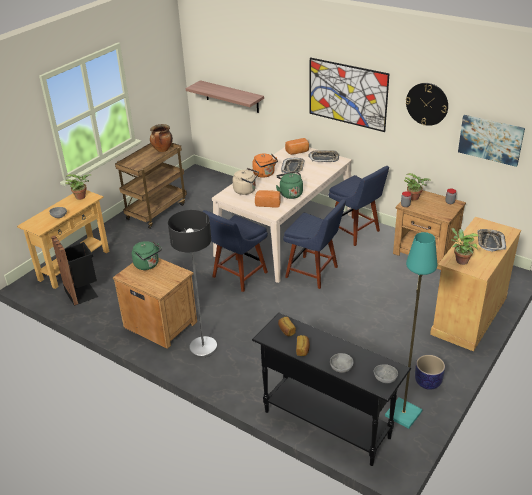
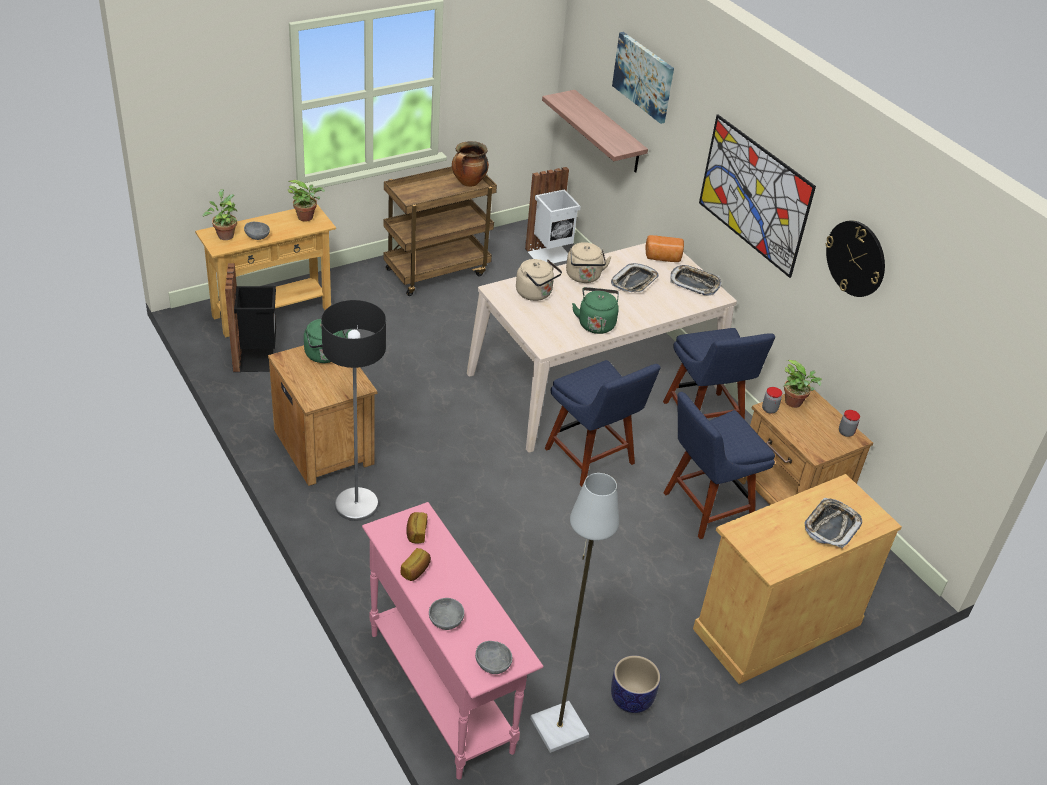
camera: 20 degrees right, 5 degrees up
(213, 182) = (550, 255): none -> white trash can
(238, 276) = (479, 418): blue chair -> blue chair (704, 508)
(265, 174) = (584, 277): orange kettle -> beige kettle
(268, 203) = (551, 327): bread -> none
(326, 424) = (440, 690): black console table -> pink console table
(403, 414) = (559, 729): turquoise floor lamp -> grey floor lamp
(460, 260) = (756, 536): potted plant -> potted plant (224, 235)
(490, 139) = (930, 357): picture -> picture (644, 76)

